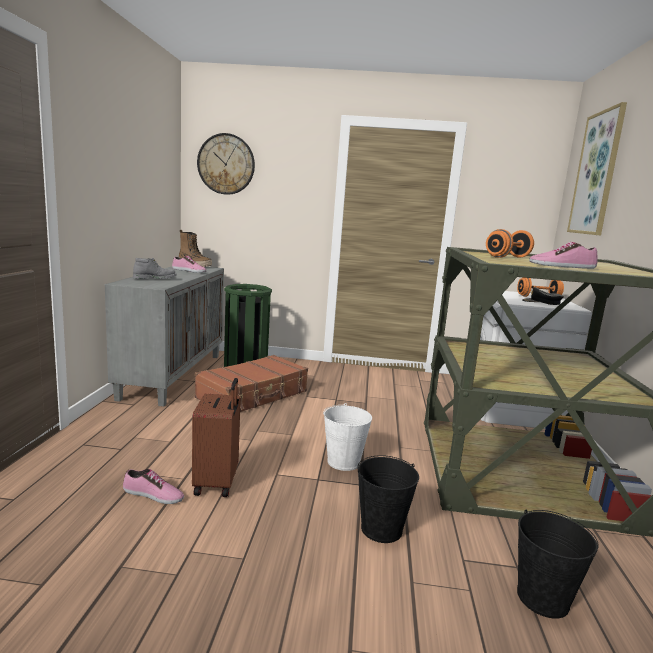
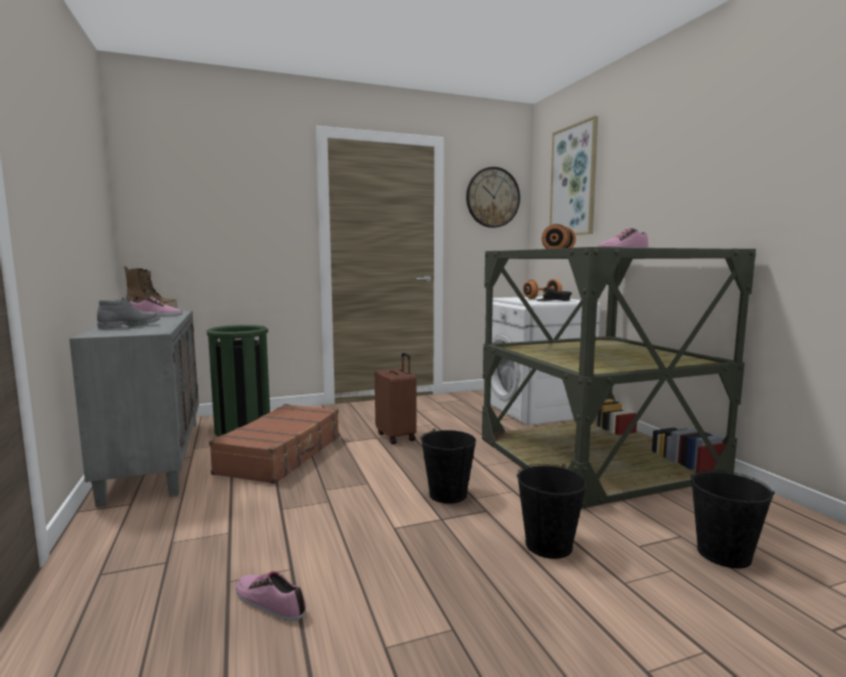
camera: 25 degrees left, 5 degrees down
(153, 495) = (270, 601): shoe -> shoe turned 135 degrees counterclockwise
(217, 483) = (337, 559): brown suitcase -> brown suitcase (397, 436)
(226, 164) = (177, 182): wall clock -> wall clock (492, 197)
(344, 462) = (448, 494): white bucket -> black bucket

